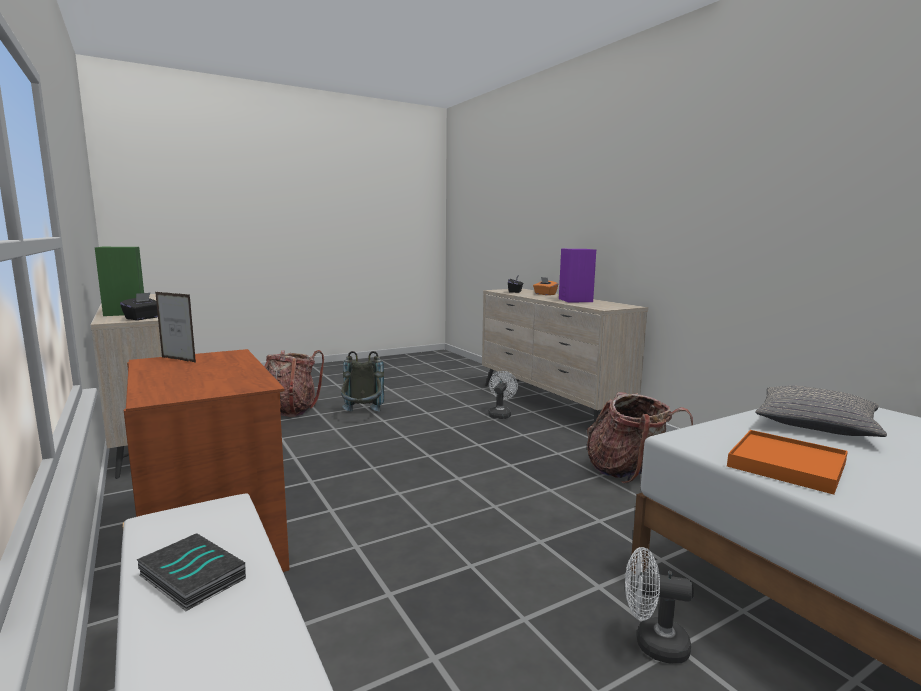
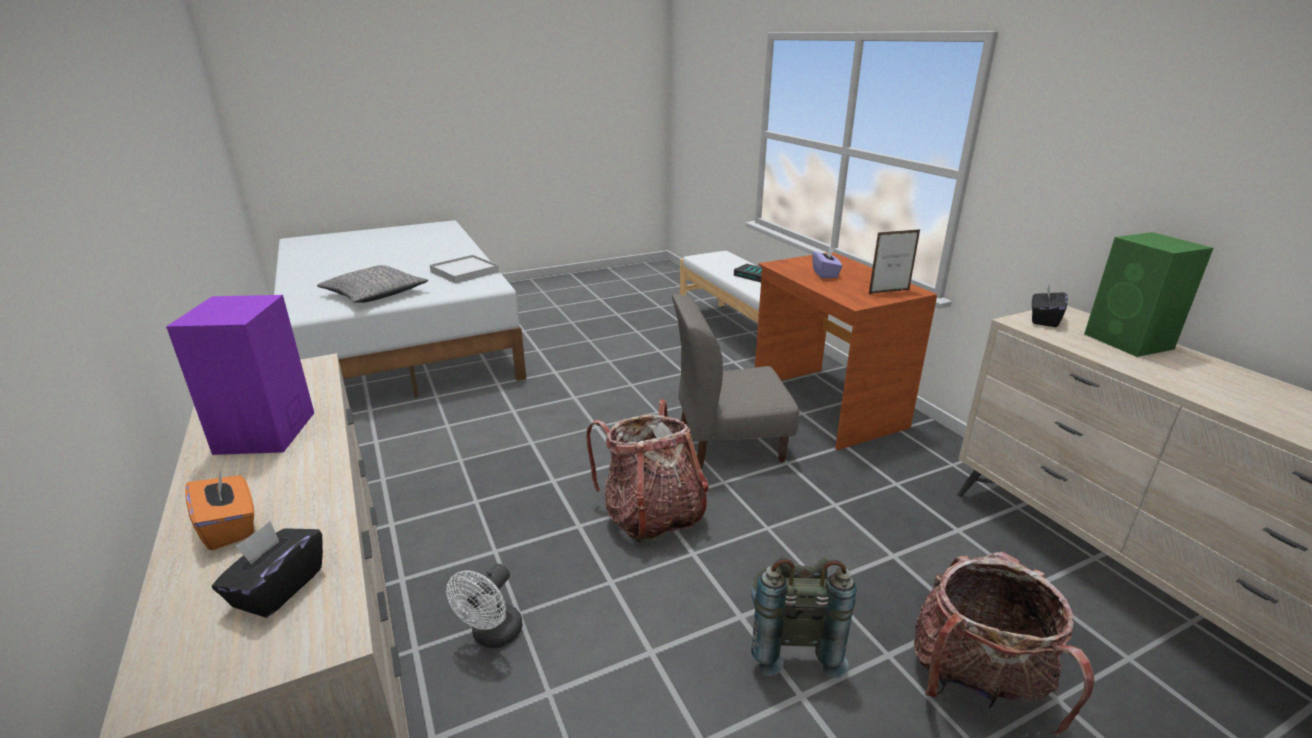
camera: 175 degrees left, 15 degrees up
(178, 360) = (889, 292): picture frame -> picture frame turned 135 degrees clockwise
(213, 374) = (825, 274): none -> purple tissue box
(357, 495) = (728, 443): none -> grey chair
(629, 472) = (420, 463): backpack -> backpack (652, 515)
(652, 643) = (549, 351): white fan -> none
(787, 465) = (464, 272): orange tray -> white tray

